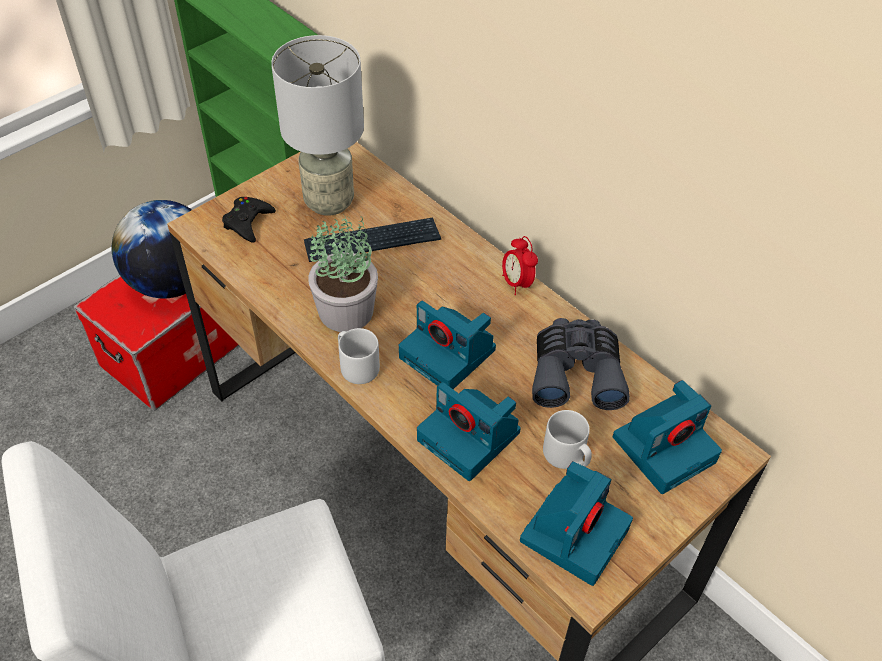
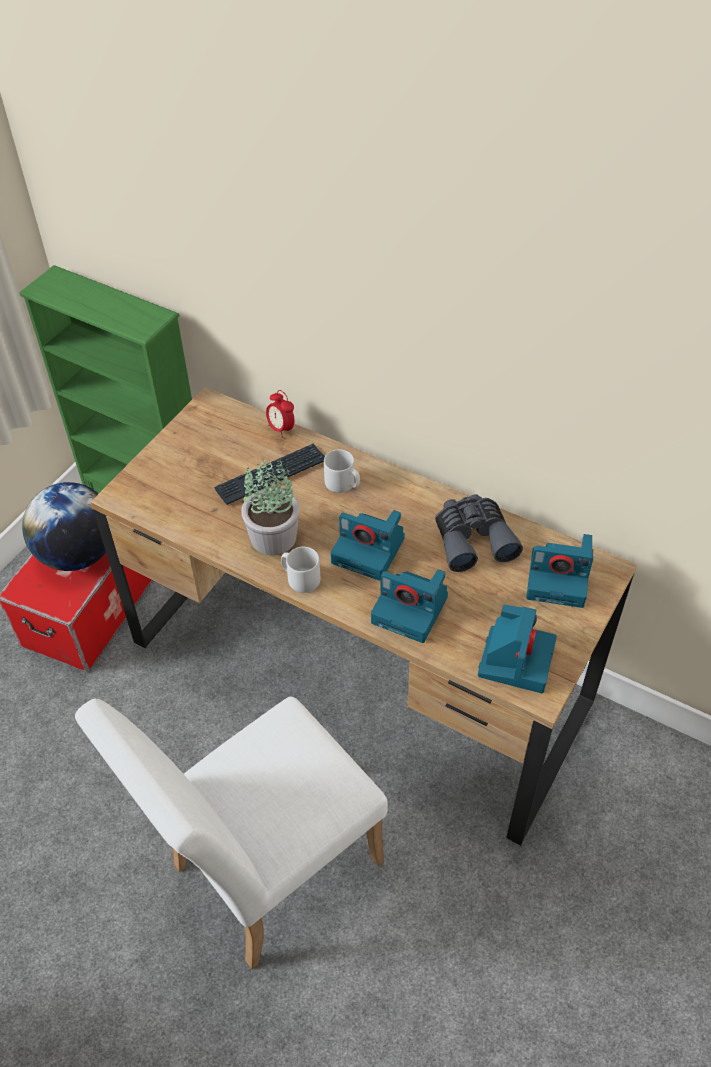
camera: 15 degrees left, 0 degrees up
(248, 222) = (160, 484): black game controller -> none
(330, 202) = (222, 450): grey table lamp -> none
(517, 283) = (401, 480): alarm clock -> alarm clock (281, 429)
(567, 456) = (489, 604): grey mug -> grey mug (343, 484)
(665, 447) = (559, 578): camera -> camera turned 60 degrees clockwise

